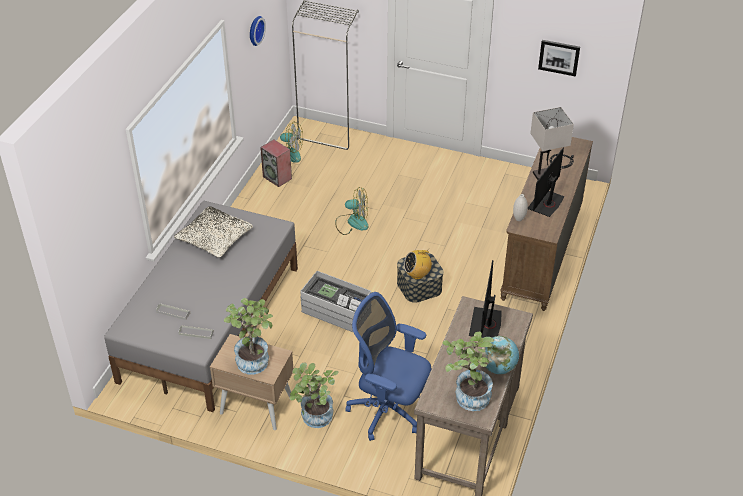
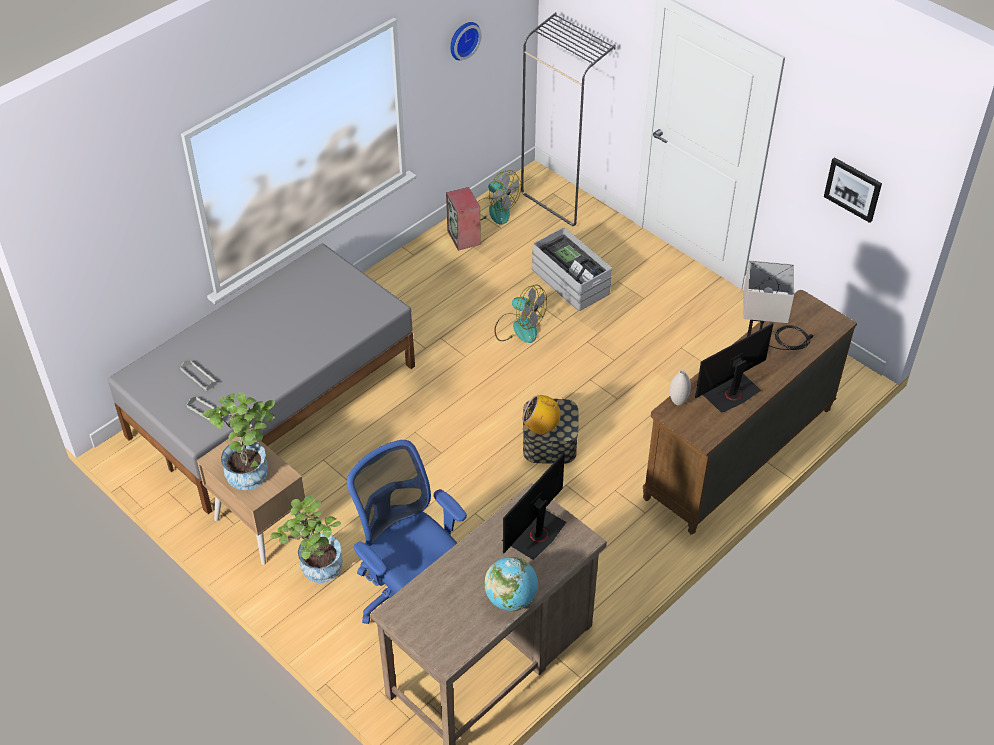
camera: 25 degrees right, 5 degrees up
(214, 238) = (304, 297): beige pillow -> none
(336, 311) = (428, 438): grey storage box -> grey storage box (571, 280)
(467, 396) = (446, 622): potted plant -> none

